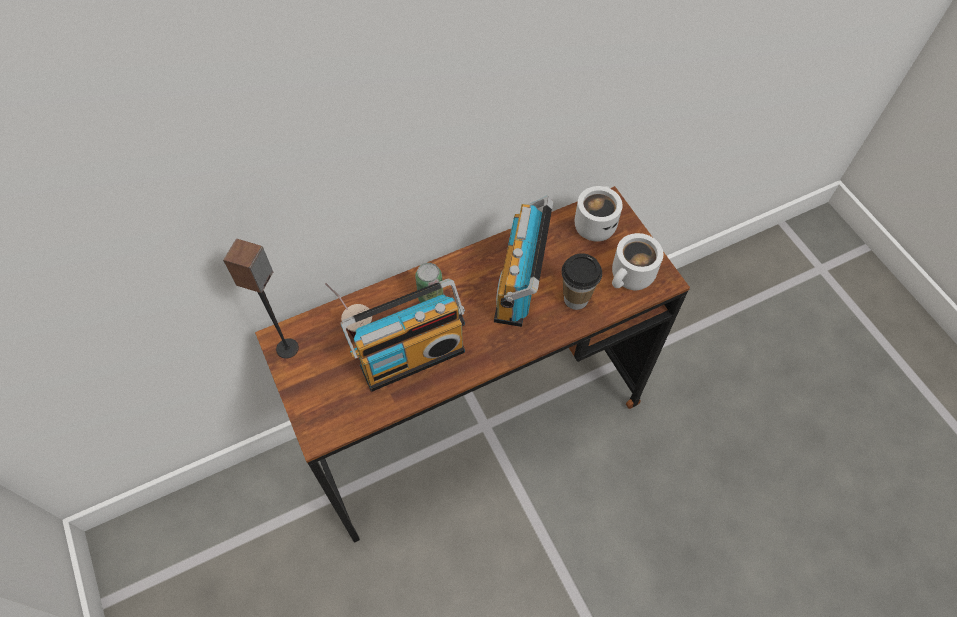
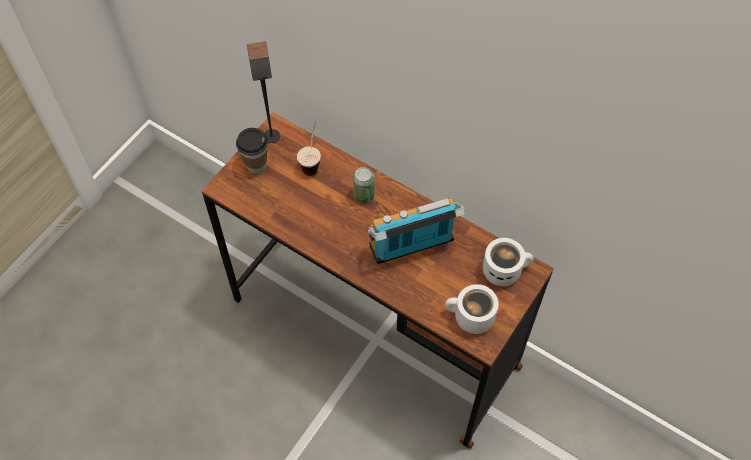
camera: 60 degrees right, 0 degrees up
(411, 355) = (310, 208): radio -> none
(576, 299) = (424, 289): cup -> cup (256, 165)

